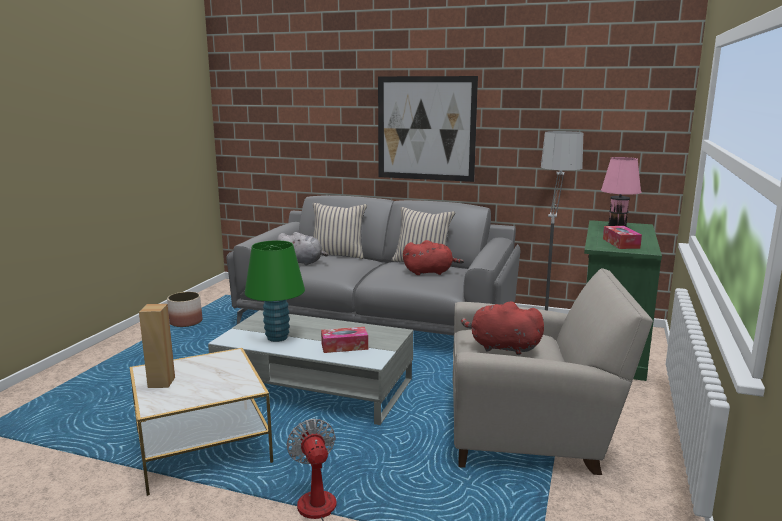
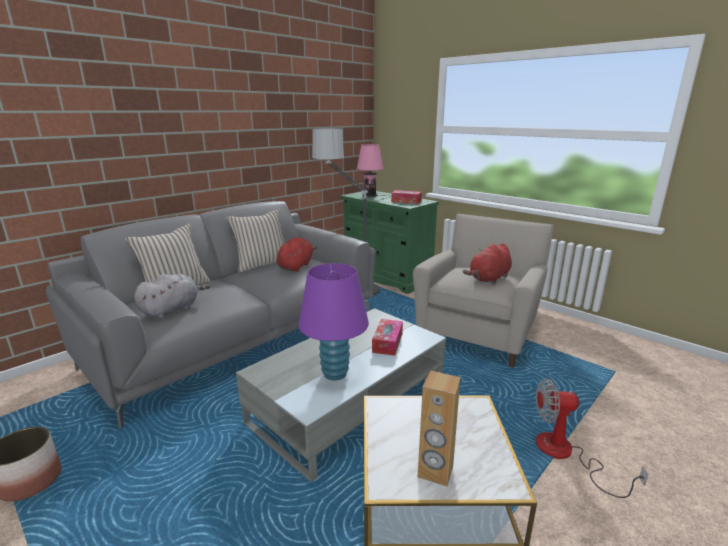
camera: 65 degrees left, 5 degrees up
(277, 337) = (335, 374): green table lamp -> purple table lamp
(426, 128) = (204, 133): picture -> none

